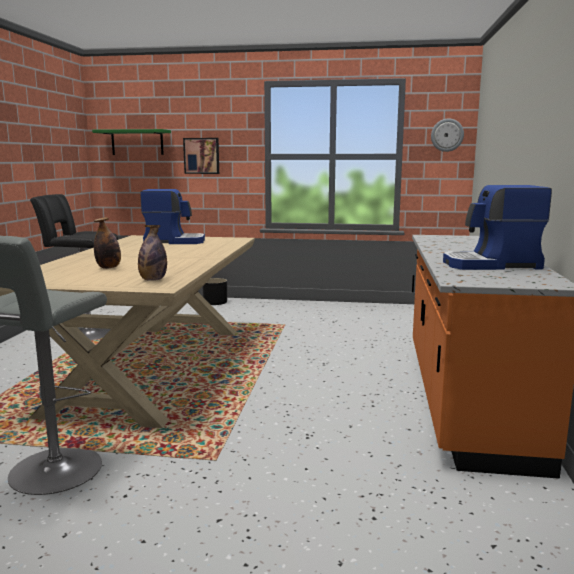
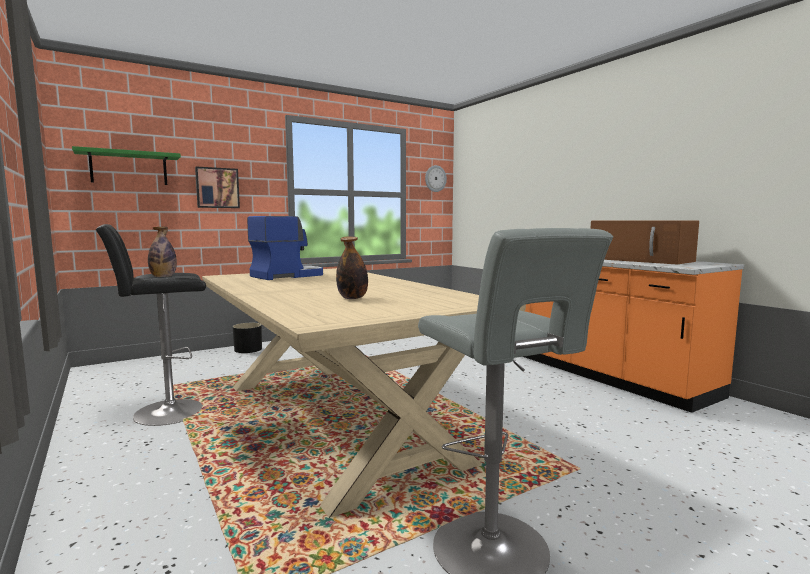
camera: 40 degrees left, 5 degrees down
(153, 280) = (453, 299): bottle -> bottle (163, 277)
(491, 265) = (641, 260): coffee machine -> brown microwave

